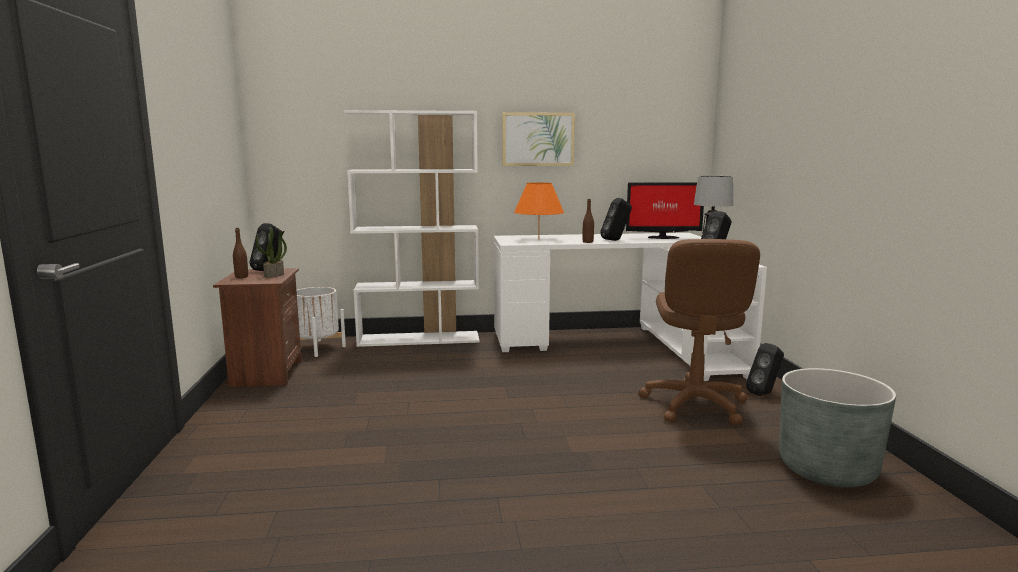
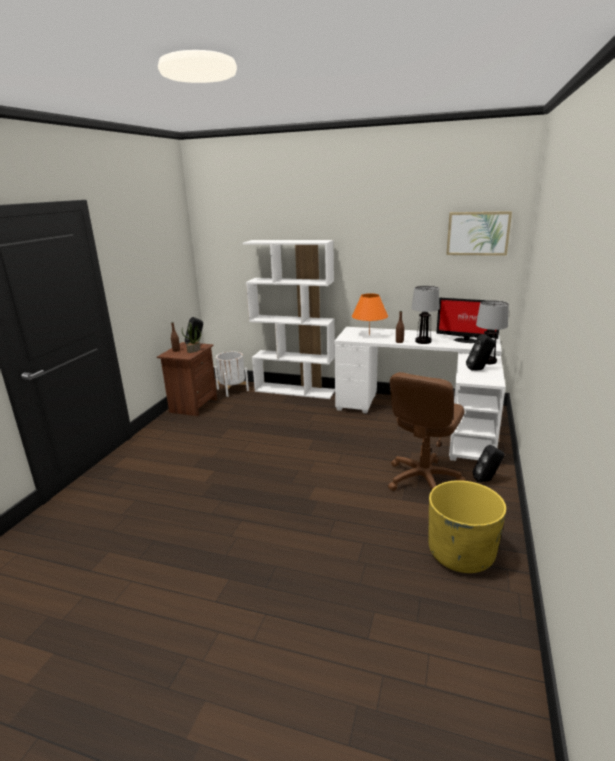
camera: 25 degrees right, 10 degrees up
(538, 139) = (379, 259): picture -> picture (478, 233)
(616, 240) = (423, 341): black speaker -> table lamp
(827, 469) = (461, 553): grey planter -> yellow planter

